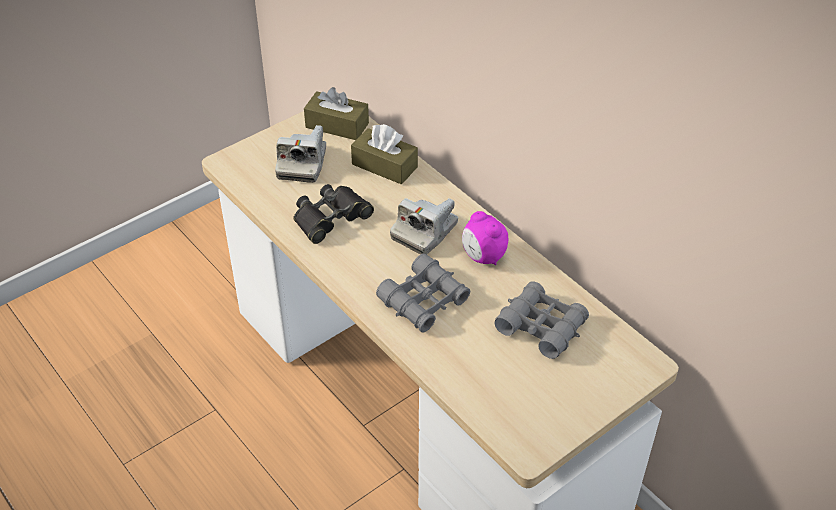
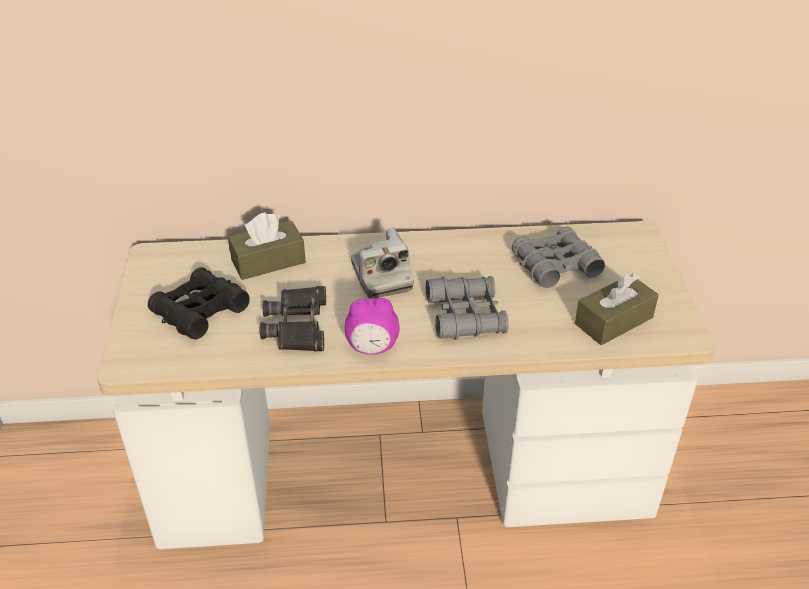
camera: 55 degrees left, 5 degrees down
(302, 164) = (200, 311): camera -> black binoculars
(337, 125) = (175, 265): brown tissue box -> brown tissue box (613, 321)
(483, 257) = (446, 259): alarm clock -> alarm clock (372, 348)

